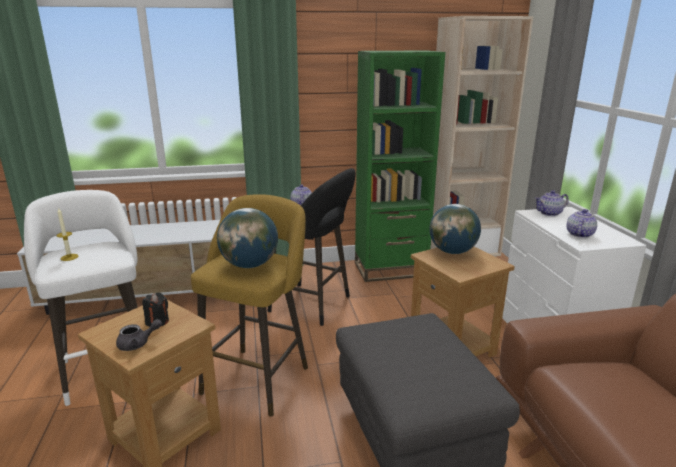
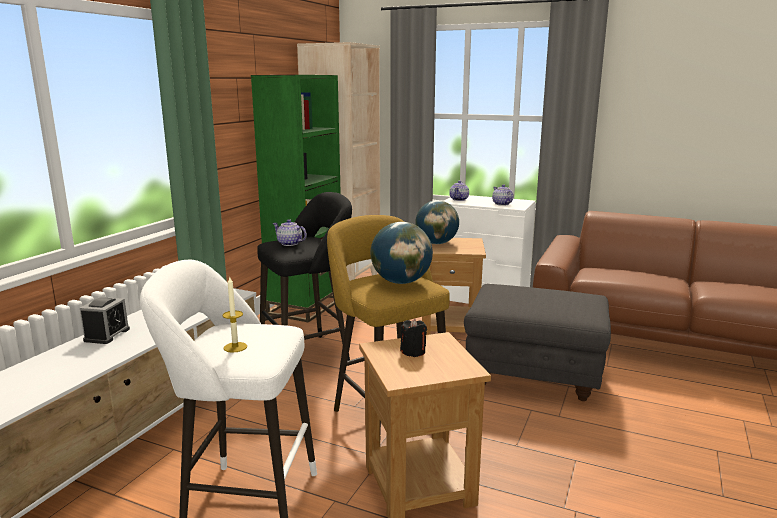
camera: 55 degrees left, 5 degrees down
(138, 344) = (447, 365): grey teapot -> none
(152, 228) = (107, 335): none -> alarm clock

